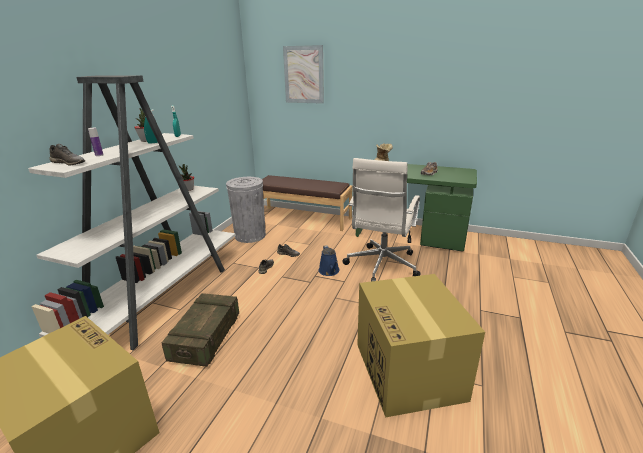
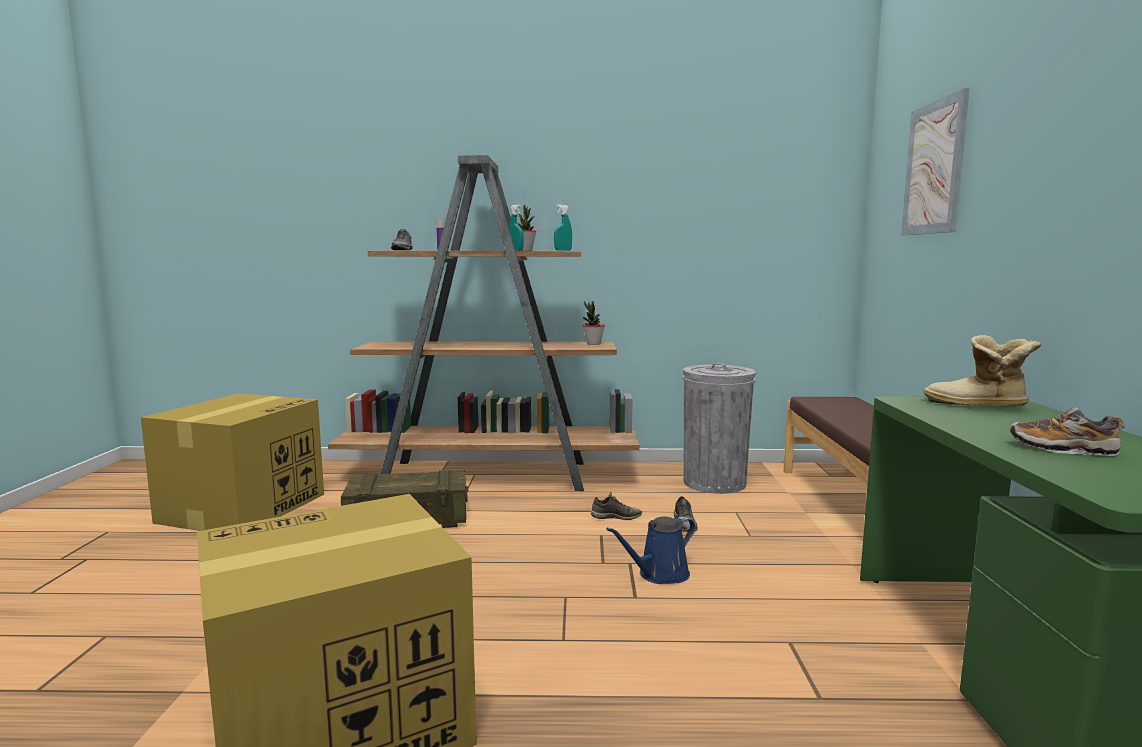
camera: 70 degrees right, 15 degrees down
(163, 297) = (490, 476): white bookcase -> brown bookcase
(381, 266) = (751, 637): white office chair -> none

